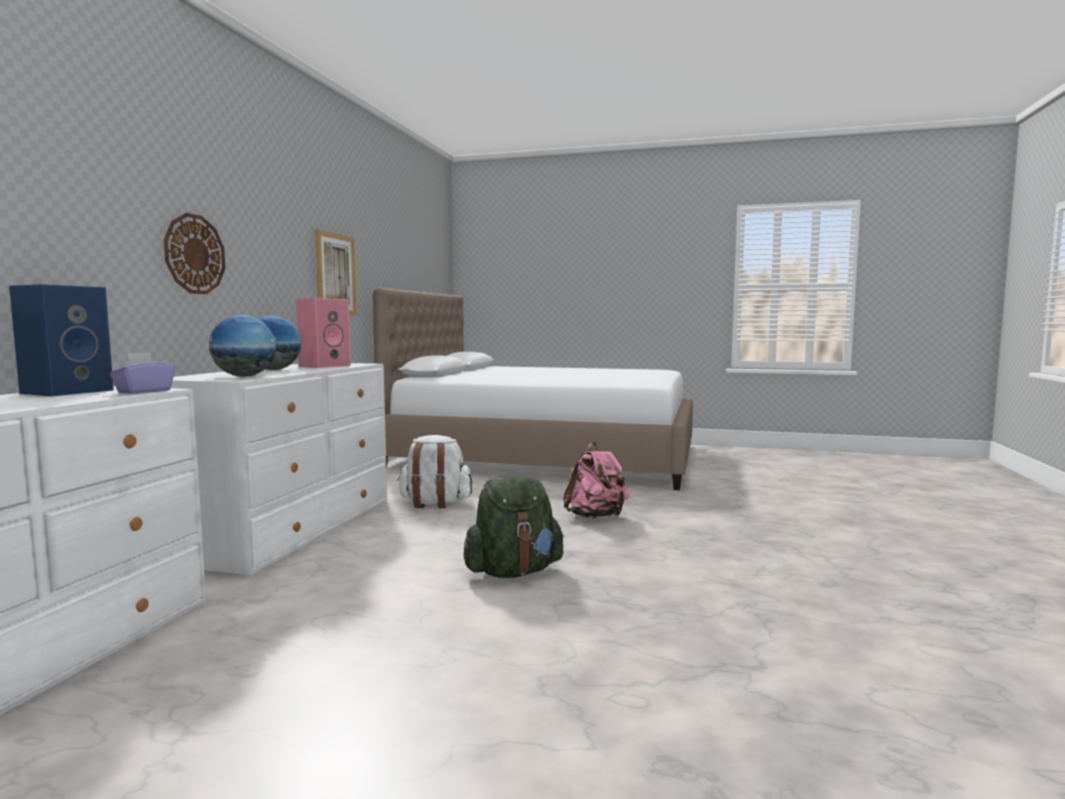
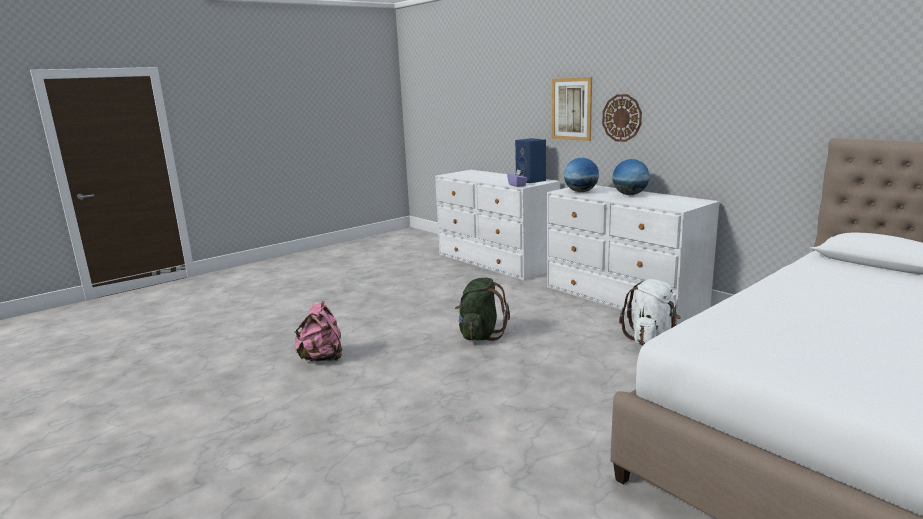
camera: 125 degrees right, 10 degrees up
(325, 366) = (659, 202): pink speaker -> none
(335, 274) = (776, 124): picture -> picture (571, 109)
(596, 517) = (556, 390): pink backpack -> pink backpack (322, 358)

